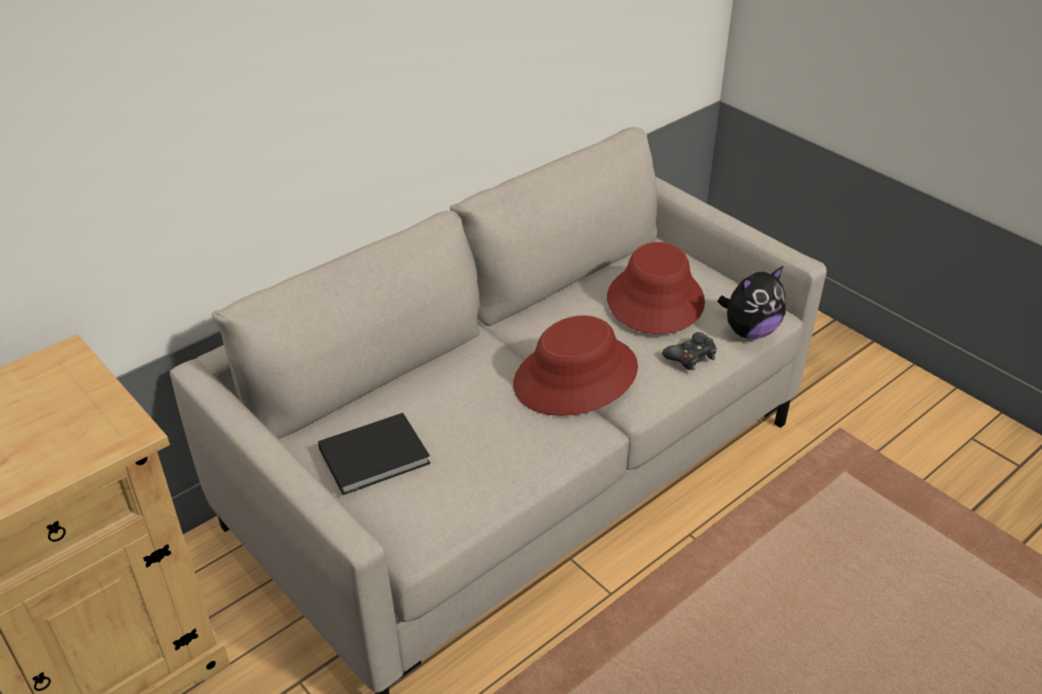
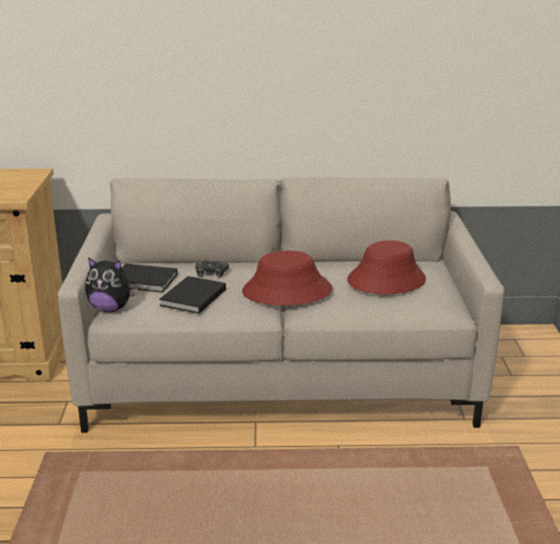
camera: 40 degrees right, 15 degrees down
(480, 452) = (191, 298): none -> black book
(691, 356) = (366, 308): black game controller -> black game controller (211, 273)
(749, 331) = (425, 313): plush toy -> plush toy (111, 309)

